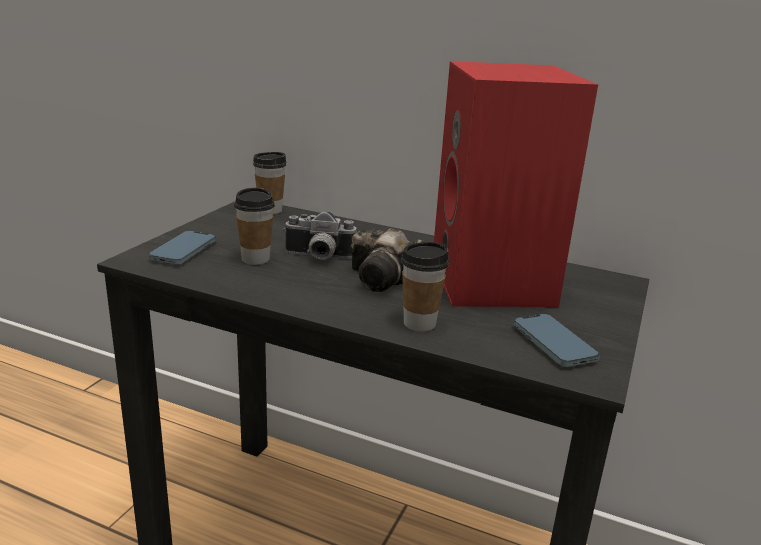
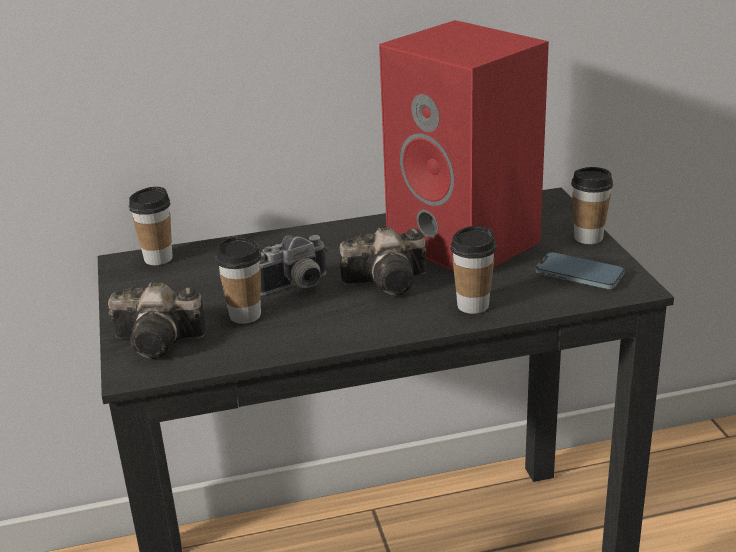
camera: 35 degrees left, 5 degrees up
(183, 251) = (162, 341): phone -> camera
(611, 322) = (588, 237): none -> cup

